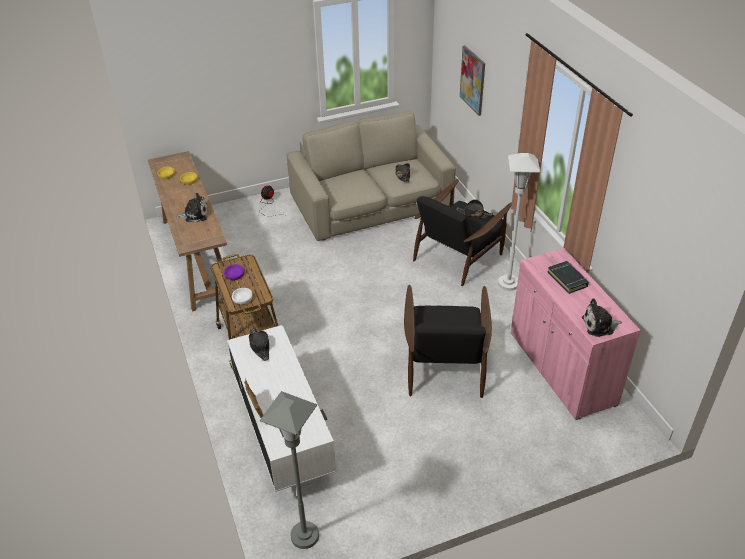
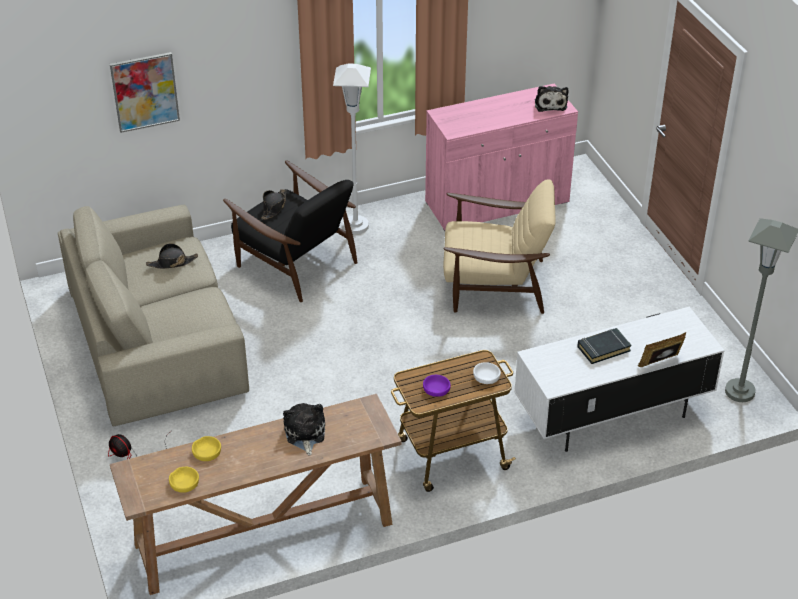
camera: 90 degrees left, 0 degrees up
(259, 346) = (557, 368): black hat -> none
(444, 365) = (494, 284): black armchair -> beige armchair
(567, 279) = (480, 114): black book -> black book (603, 348)

